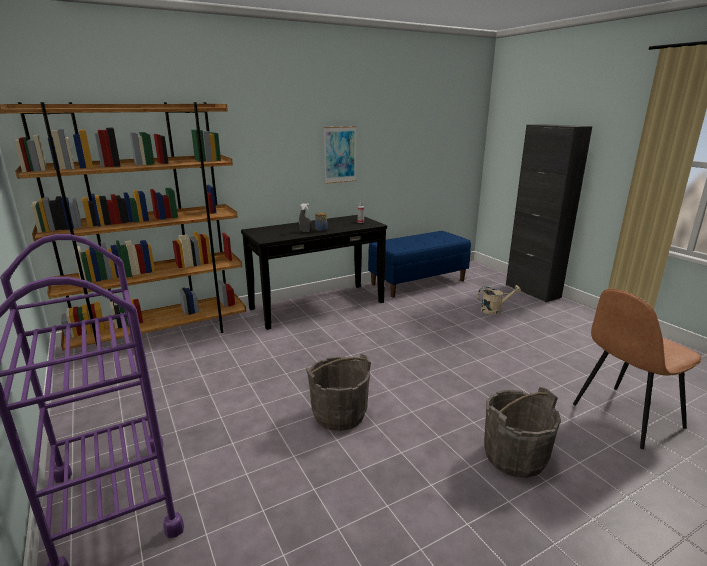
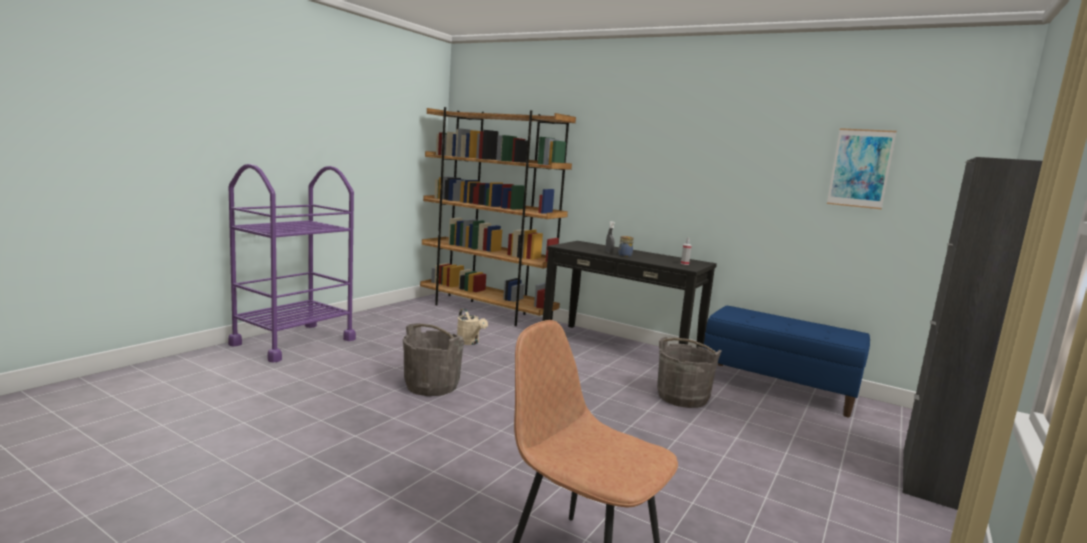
camera: 60 degrees right, 10 degrees down
(340, 155) = (703, 183): picture -> picture (860, 168)
(494, 310) = (783, 447): beige watering can -> beige watering can (470, 342)
(515, 456) = (422, 476): grey bucket -> grey bucket (682, 397)

